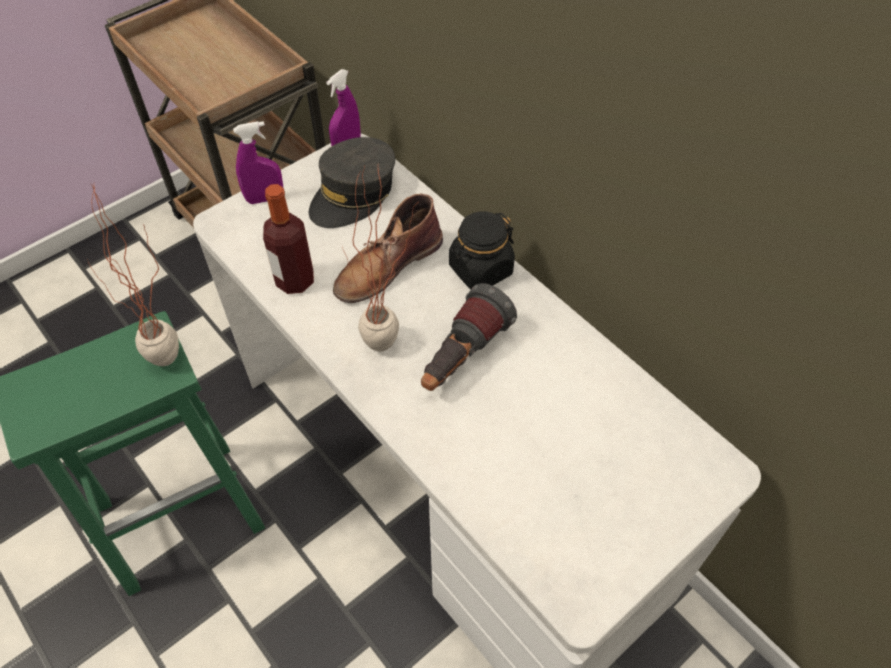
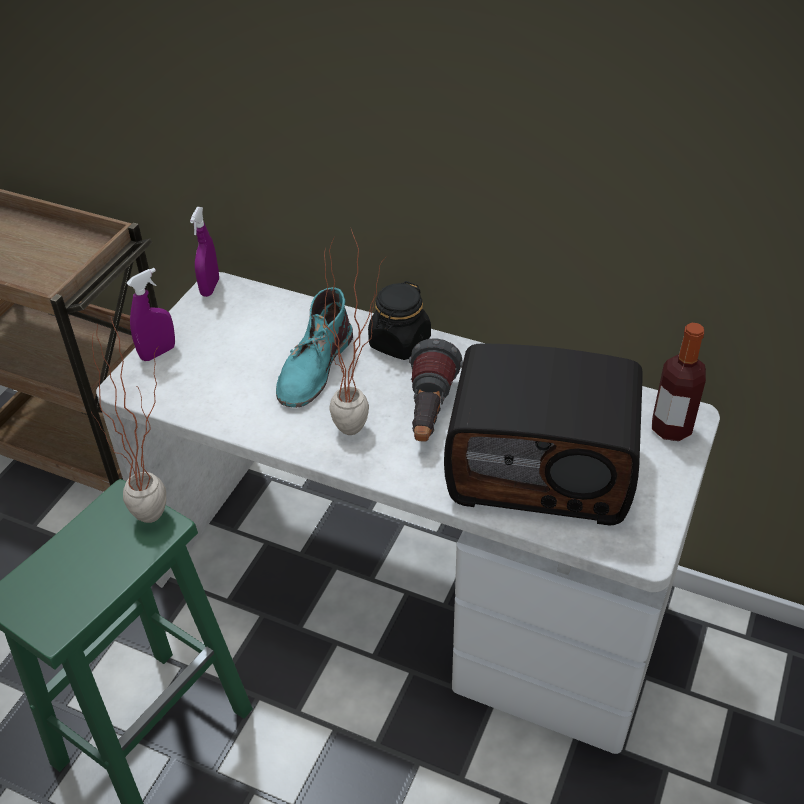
camera: 25 degrees left, 10 degrees down
(295, 280) = (235, 408): bottle -> bottle (671, 428)
(353, 194) = (242, 322): grey cap -> none
(387, 266) = (314, 368): brown boot -> turquoise boot
(534, 463) = (542, 467): none -> radio

